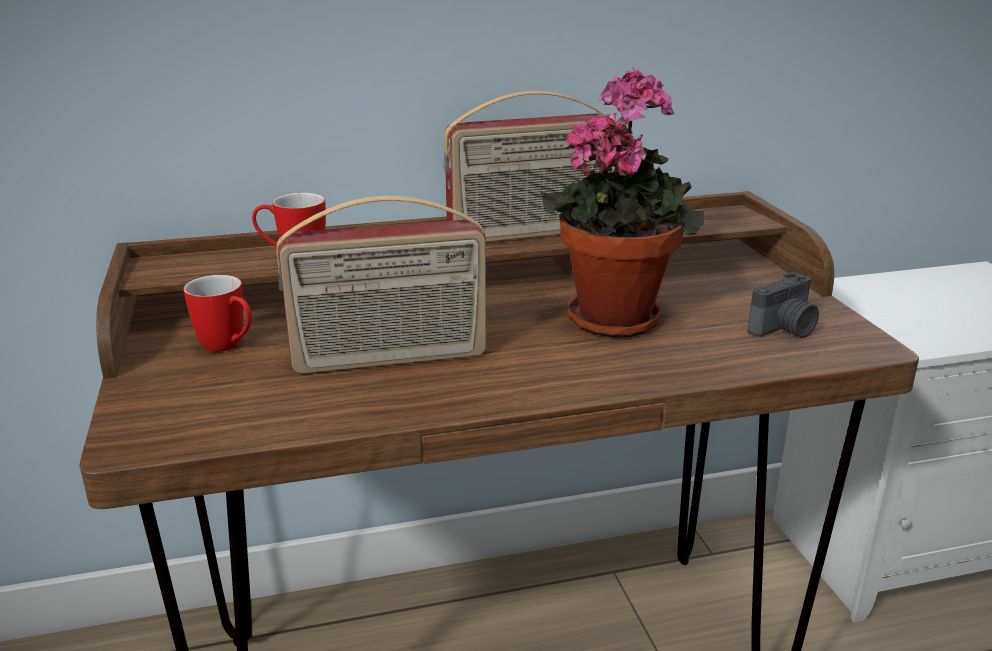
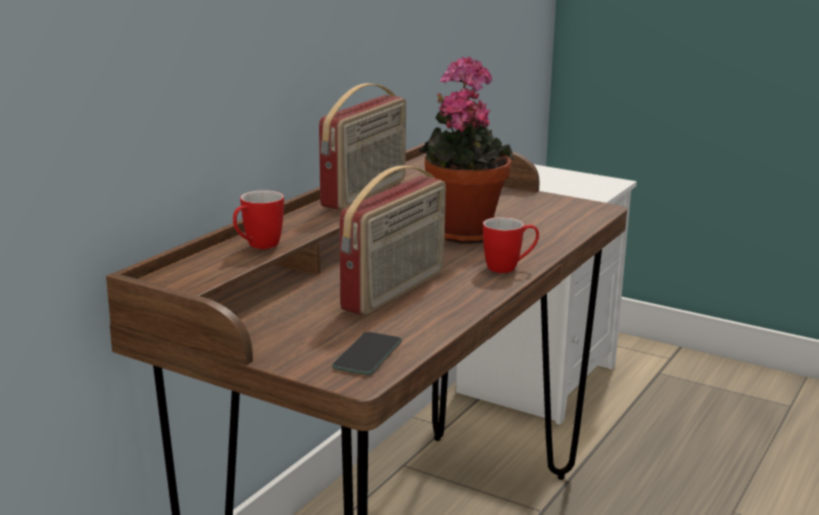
camera: 45 degrees left, 5 degrees down
(200, 419) = (367, 355): none -> phone
(229, 347) = (283, 321): mug -> mug (509, 268)
(785, 329) = (552, 212): camera -> none

